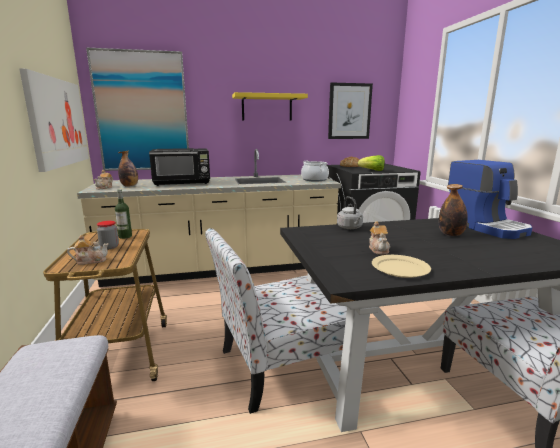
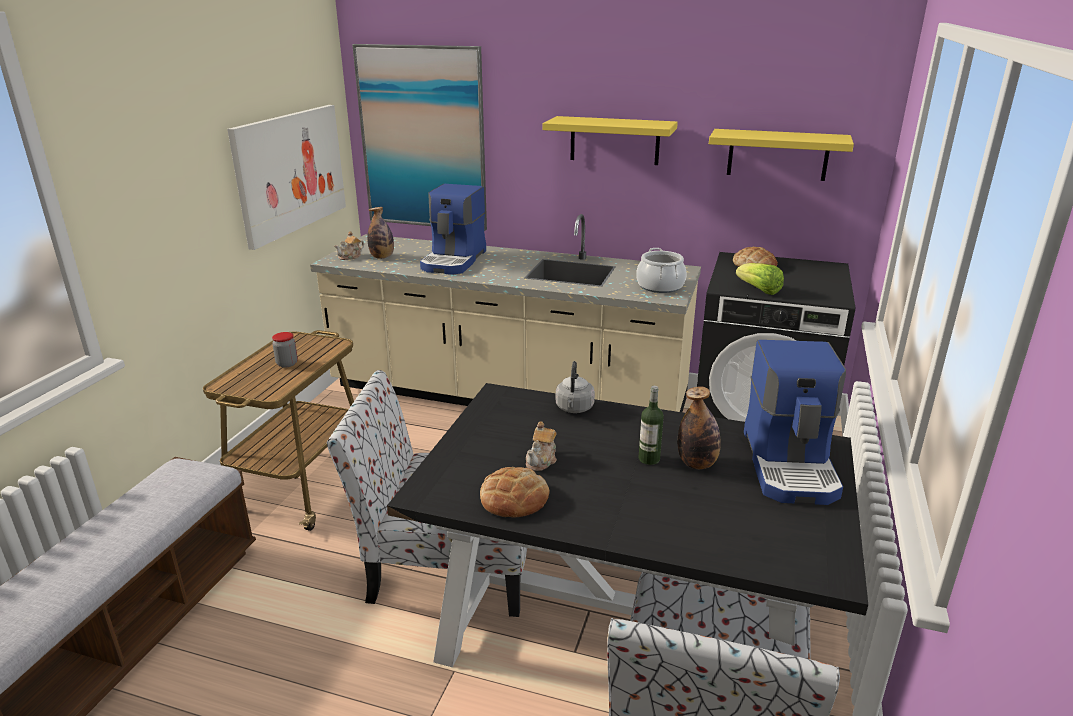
camera: 30 degrees right, 10 degrees up
(90, 261) = (252, 381): teapot -> none
(125, 236) = (318, 349): bottle -> bottle (649, 459)
(183, 183) = (455, 261): black microwave -> coffee machine
(349, 111) = (777, 154): picture -> yellow shelf
(400, 268) = (514, 498): beige plate -> bread

